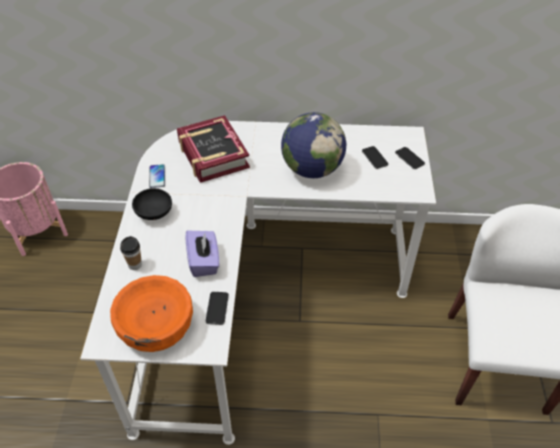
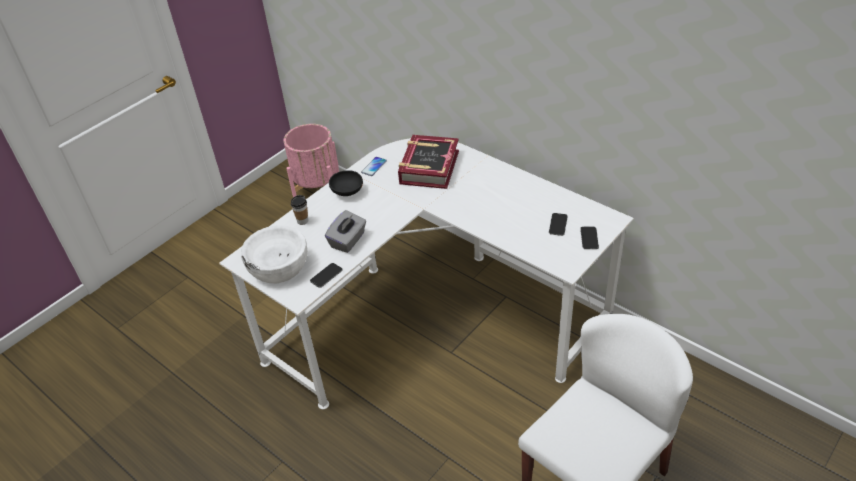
camera: 40 degrees right, 5 degrees down
(156, 326) = (278, 267): orange bowl -> white bowl
(204, 261) = (348, 241): purple tissue box -> grey tissue box
(312, 169) = (495, 211): globe -> none

